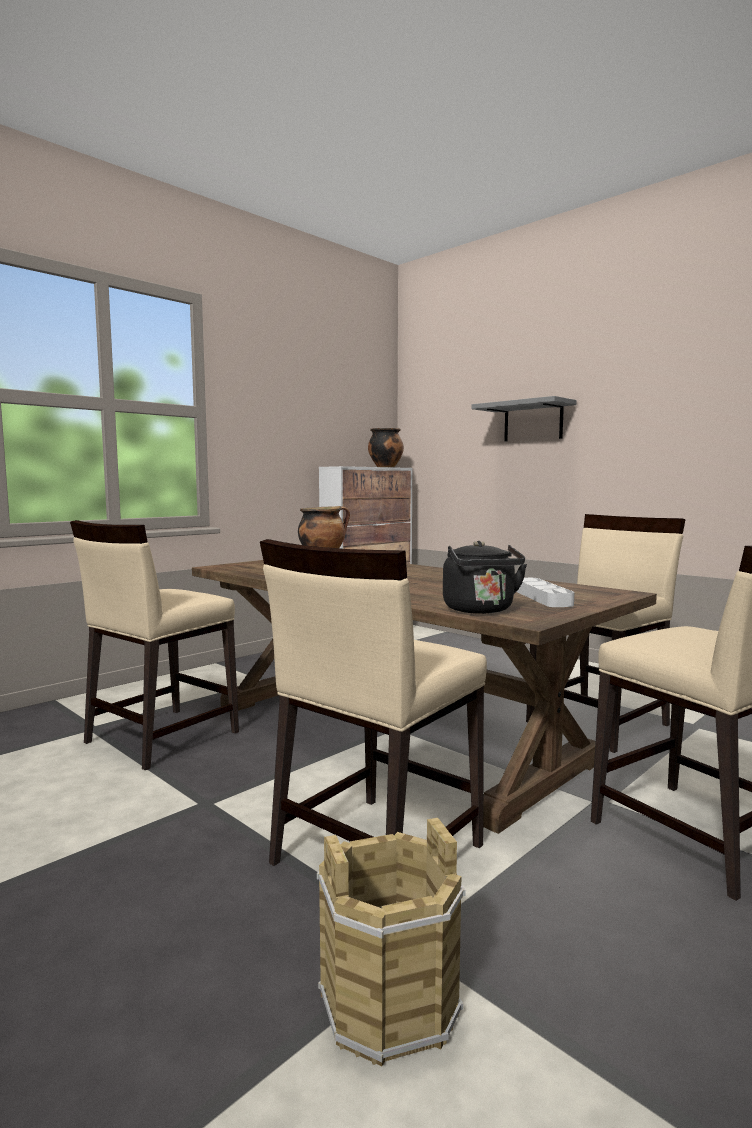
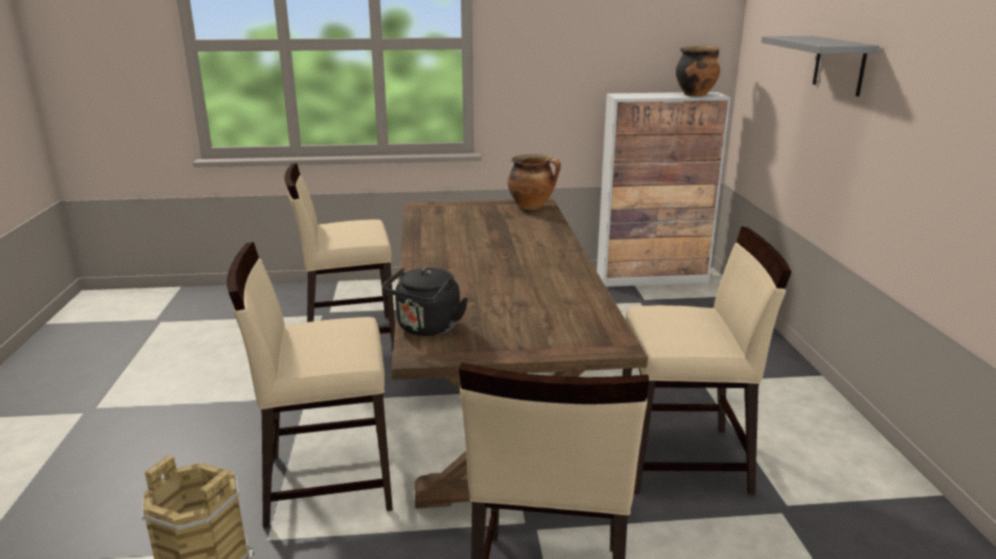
camera: 40 degrees right, 15 degrees up
(542, 597) = (522, 327): grey tray -> none

